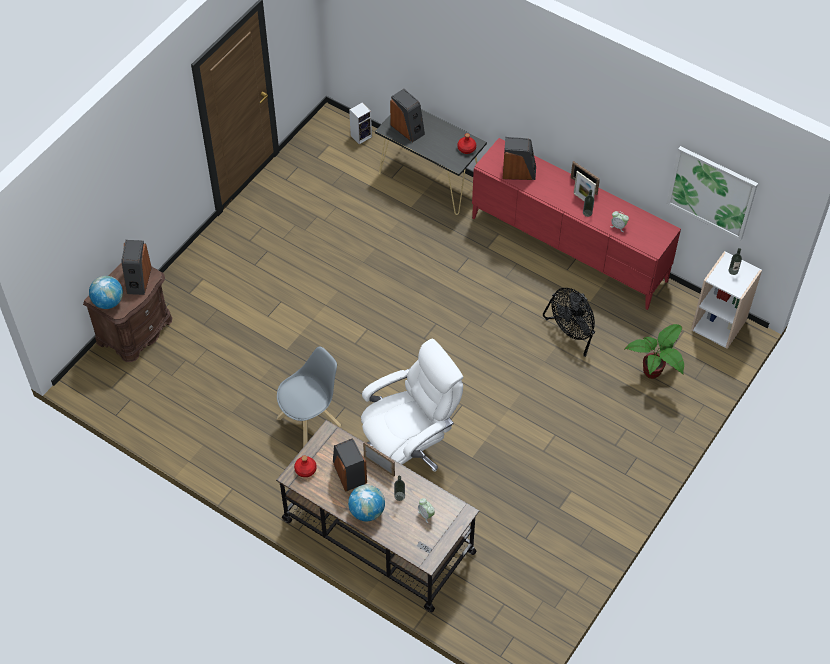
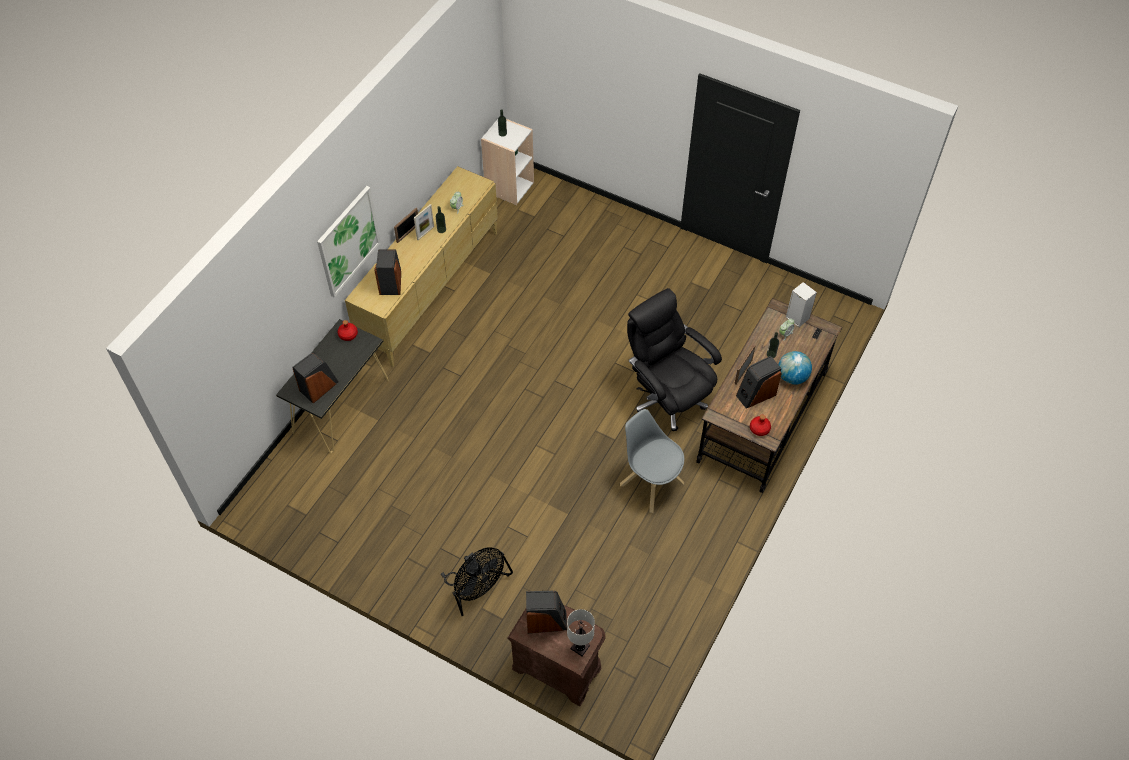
camera: 95 degrees left, 0 degrees up
(108, 302) = (579, 647): globe -> white table lamp
(361, 135) = (275, 474): speaker -> speaker (796, 317)
(410, 448) = (667, 399): white office chair -> black office chair
(569, 249) = (430, 289): red cabinet -> beige cabinet
(572, 330) = (523, 285): black fan -> black fan (475, 588)
(654, 374) = (565, 229): potted plant -> none
(711, 192) = (461, 106): picture -> picture (348, 241)

